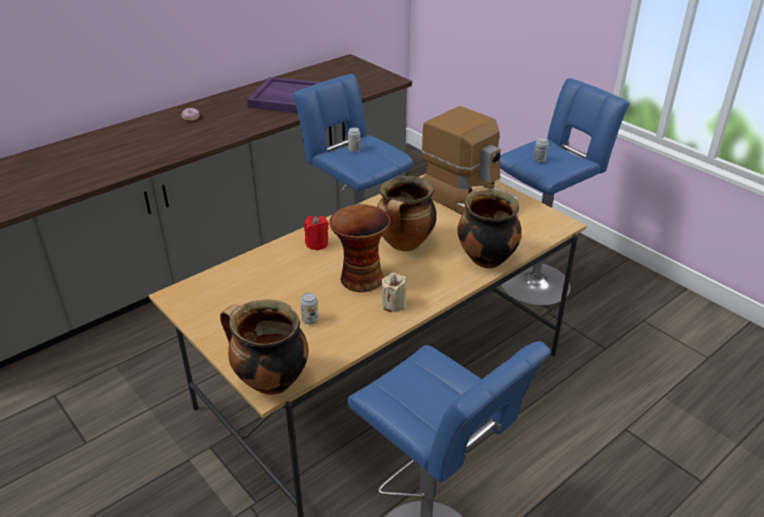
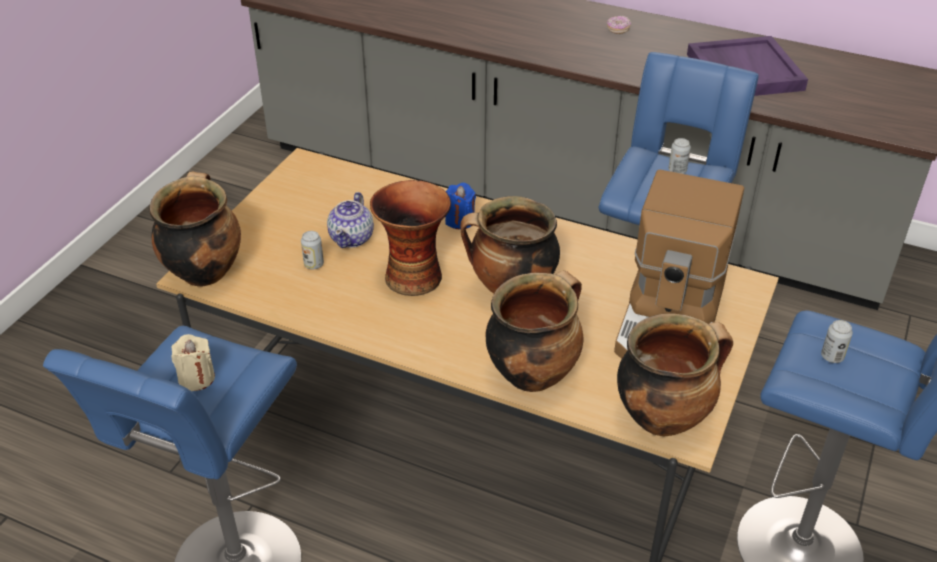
camera: 65 degrees right, 5 degrees up
(294, 294) = (352, 238): none -> teapot
(317, 244) = (460, 220): red candle -> blue candle
(394, 304) = (378, 318): beige candle -> beige candle (196, 378)
(543, 226) = (663, 416): none -> cooking pot

